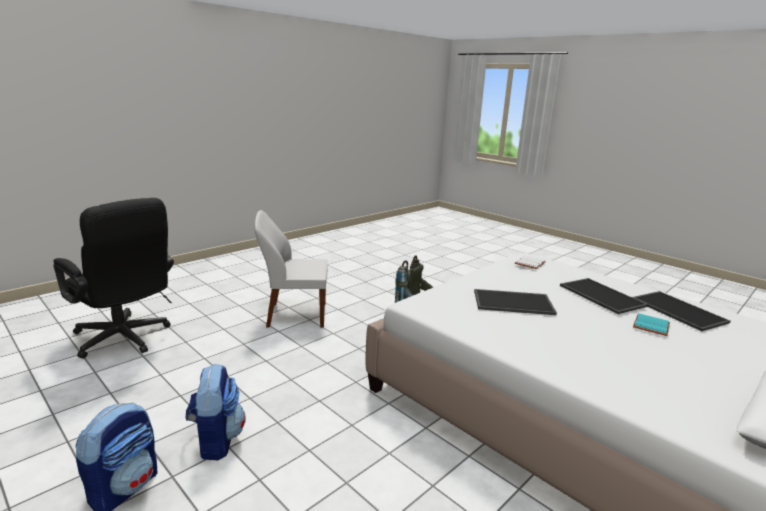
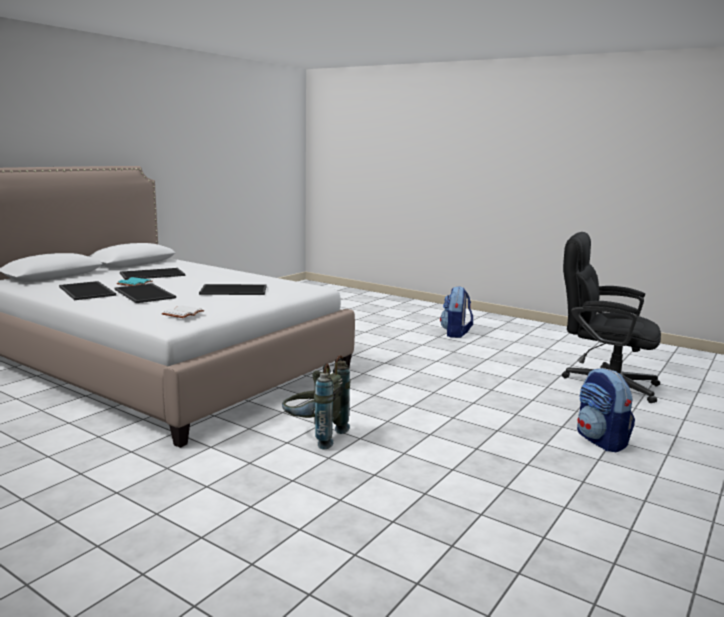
camera: 170 degrees right, 5 degrees down
(216, 440) = (432, 346): backpack -> backpack (601, 441)
(294, 315) = (476, 420): white chair -> none
(671, 359) = (152, 274): none -> tray

